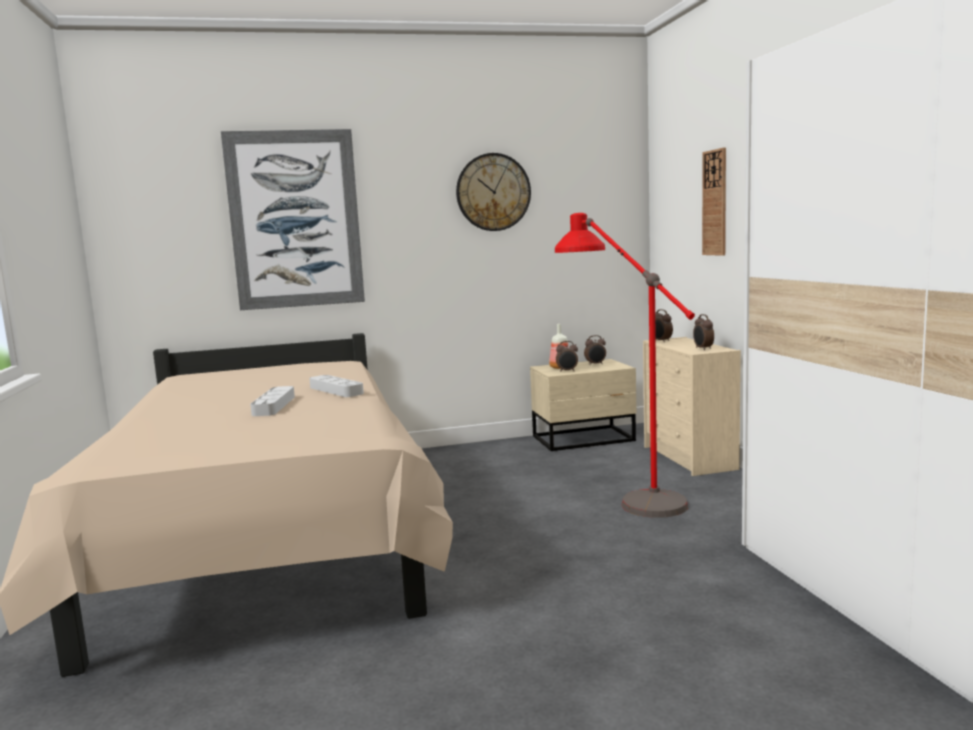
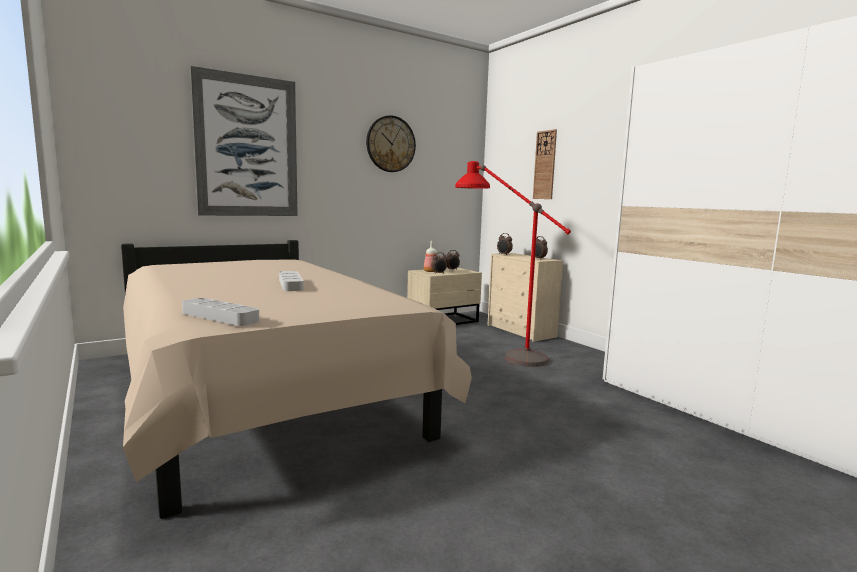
camera: 20 degrees left, 0 degrees up
(336, 390) = (324, 276): grey tray -> grey tray (220, 317)

